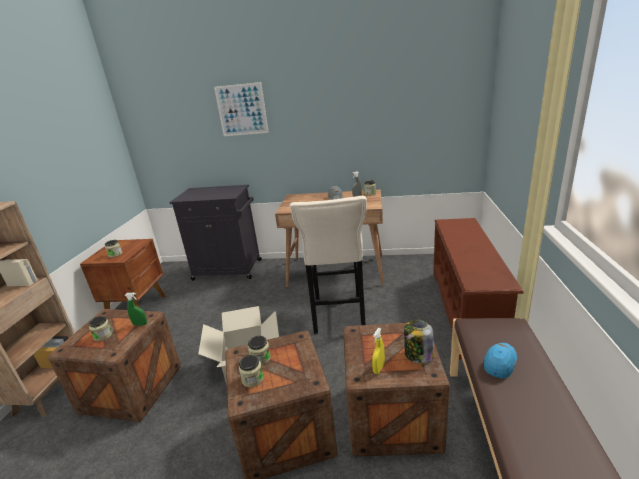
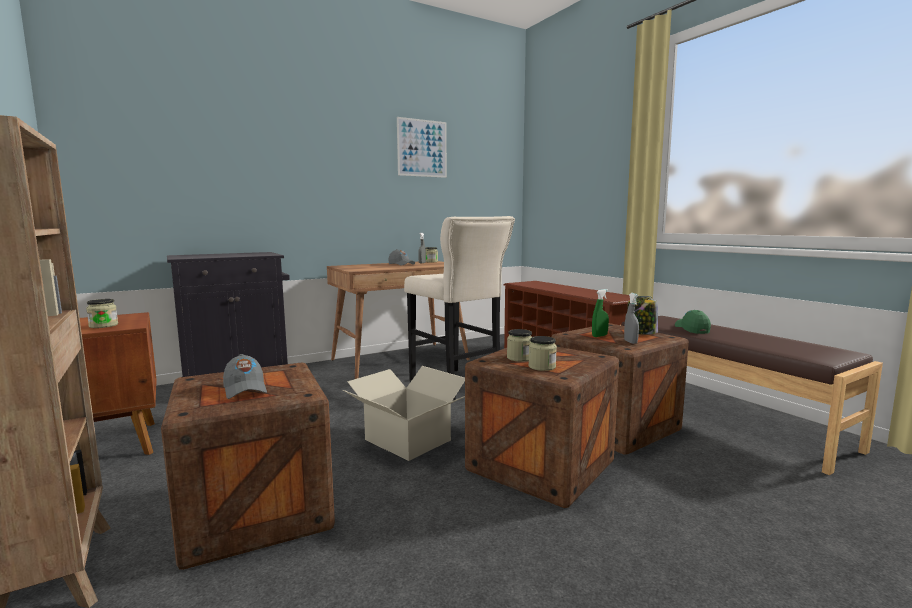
camera: 40 degrees left, 15 degrees down
(103, 335) = (245, 389): jar -> grey cap
(140, 324) = (292, 372): green spray bottle -> green spray bottle (599, 336)
(241, 110) = (272, 149): picture -> picture (422, 148)
(378, 368) = (630, 342): yellow spray bottle -> grey spray bottle
(500, 362) = (692, 329): blue cap -> green cap

